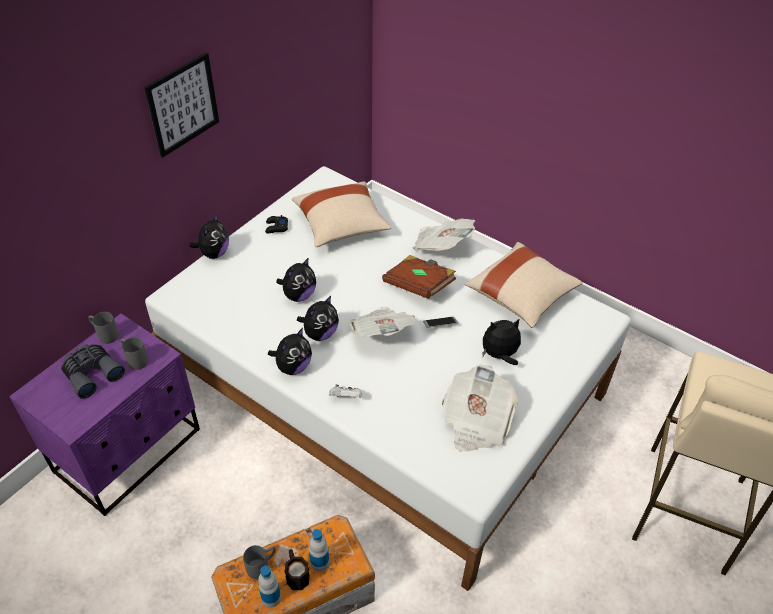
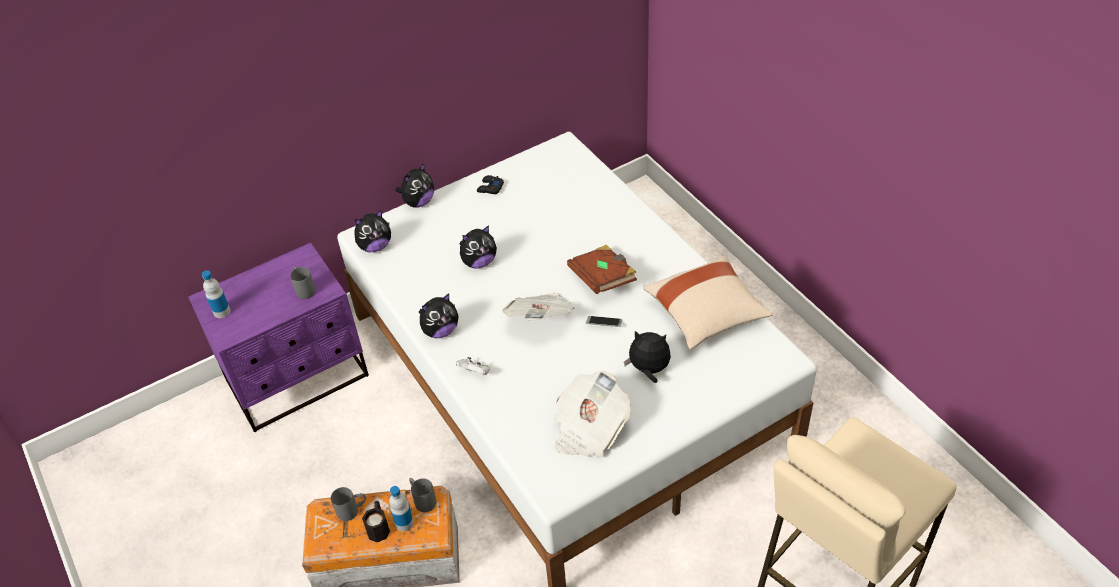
camera: 25 degrees right, 0 degrees up
(92, 373) = (263, 293): grey binoculars -> none
(105, 334) = (288, 259): grey mug -> grey mug (422, 500)
(183, 104) = (394, 52): picture -> none
(271, 598) = (348, 540): bottle -> bottle (222, 312)
(320, 333) = (481, 304): plush toy -> plush toy (375, 246)
(341, 226) = (555, 199): beige pillow -> none
(441, 246) = (648, 243): newspaper -> none

